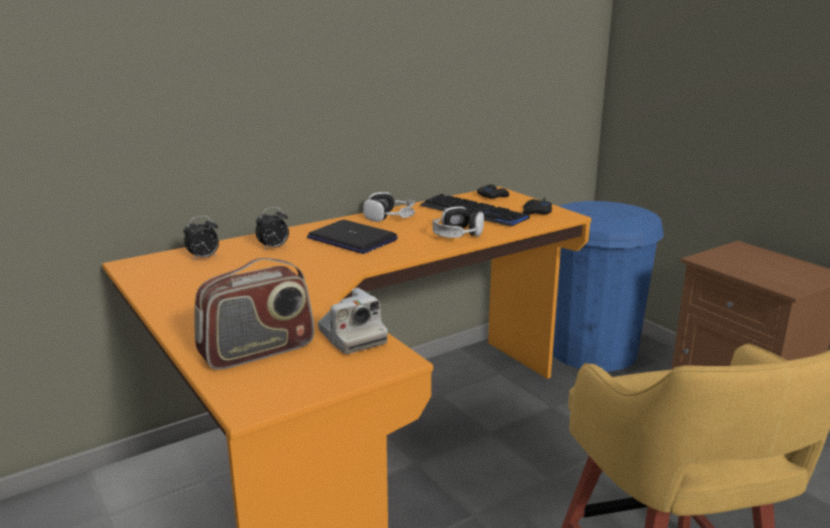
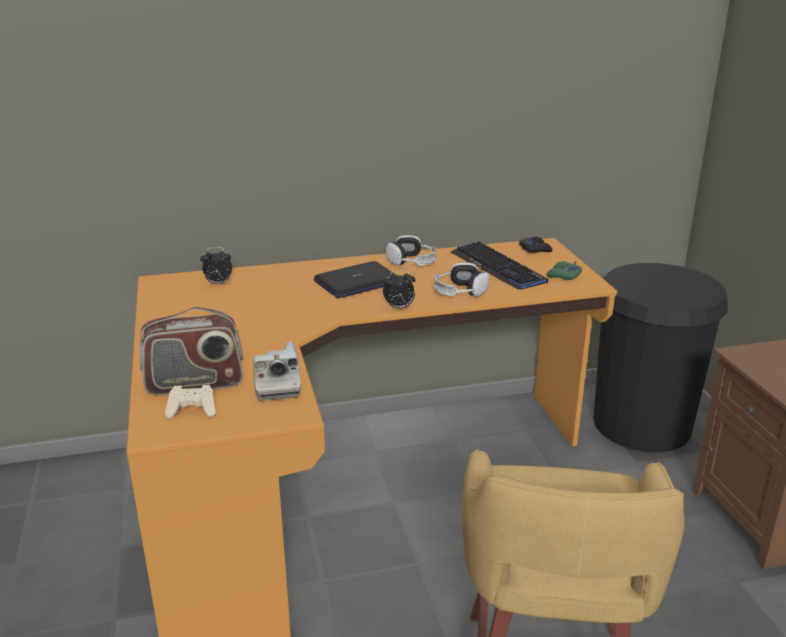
camera: 20 degrees right, 5 degrees up
(274, 248) = (282, 282): alarm clock -> alarm clock (399, 308)
(278, 377) = (193, 411): none -> beige game controller
(351, 239) = (357, 282): laptop -> laptop turned 90 degrees counterclockwise
(536, 212) = (563, 275): black game controller -> green game controller
(592, 349) = (642, 424): blue trash can -> black trash can

